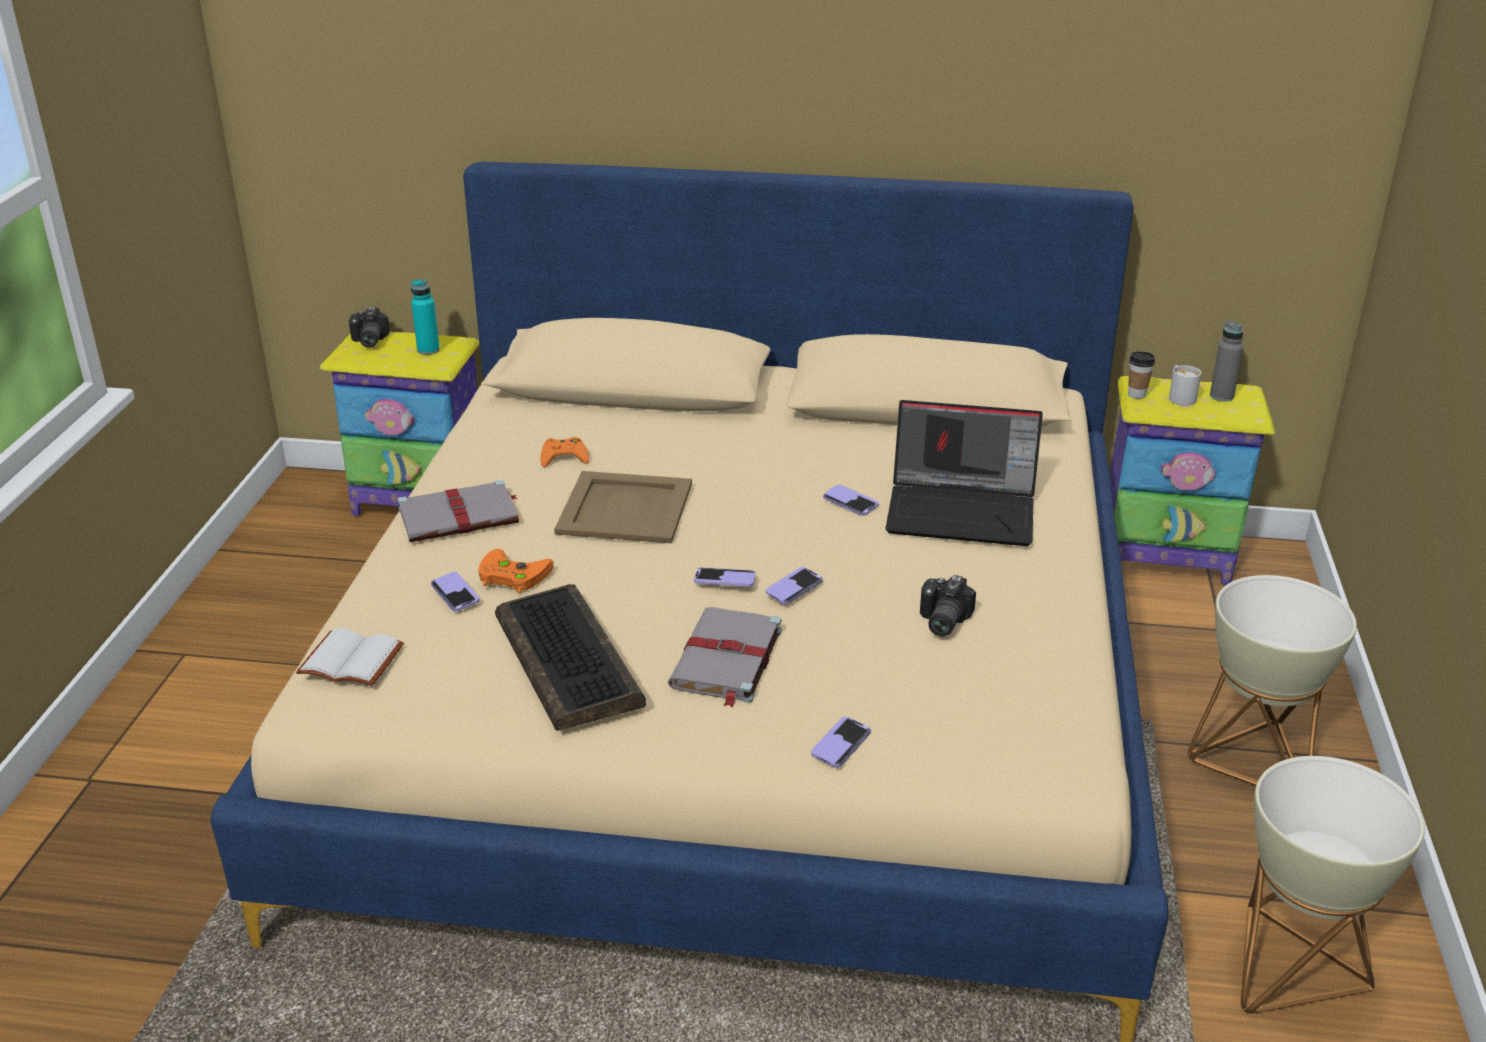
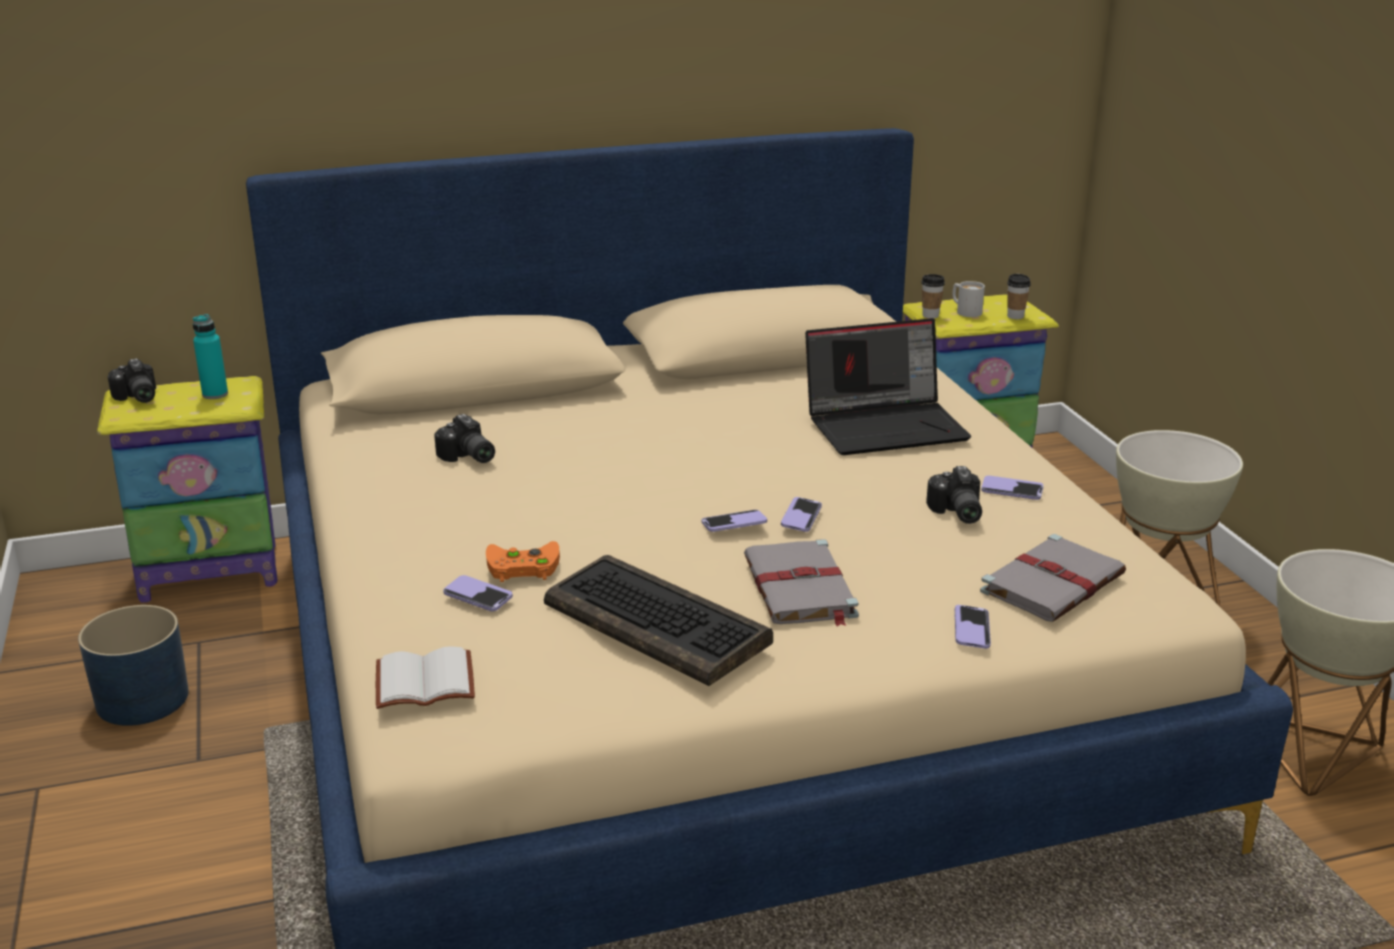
camera: 25 degrees left, 5 degrees down
(300, 601) = (142, 699): none -> blue planter
(460, 516) = (410, 529): grey book -> grey book (1054, 582)
(564, 458) = (467, 457): orange game controller -> camera
(624, 507) = (575, 486): beige tray -> none
(850, 502) = (782, 438): phone -> phone (1012, 490)
(1221, 396) = (996, 305): grey bottle -> none
(1229, 413) = (1015, 316): none -> cup

